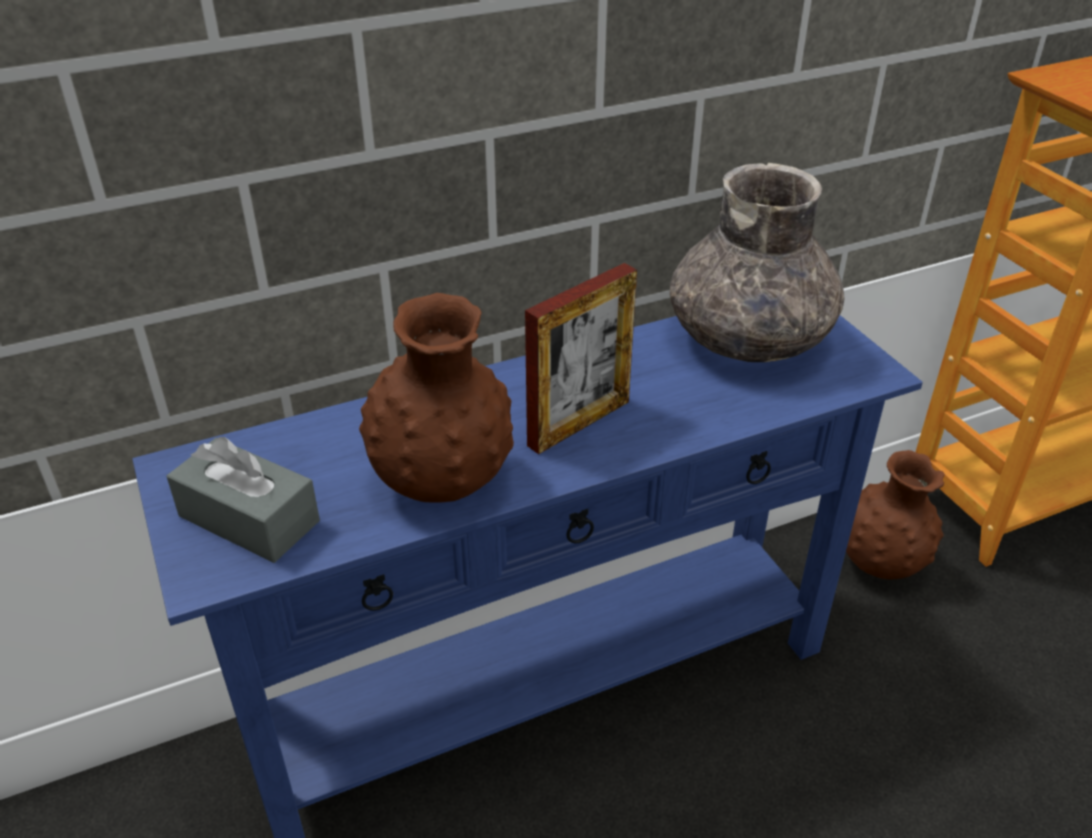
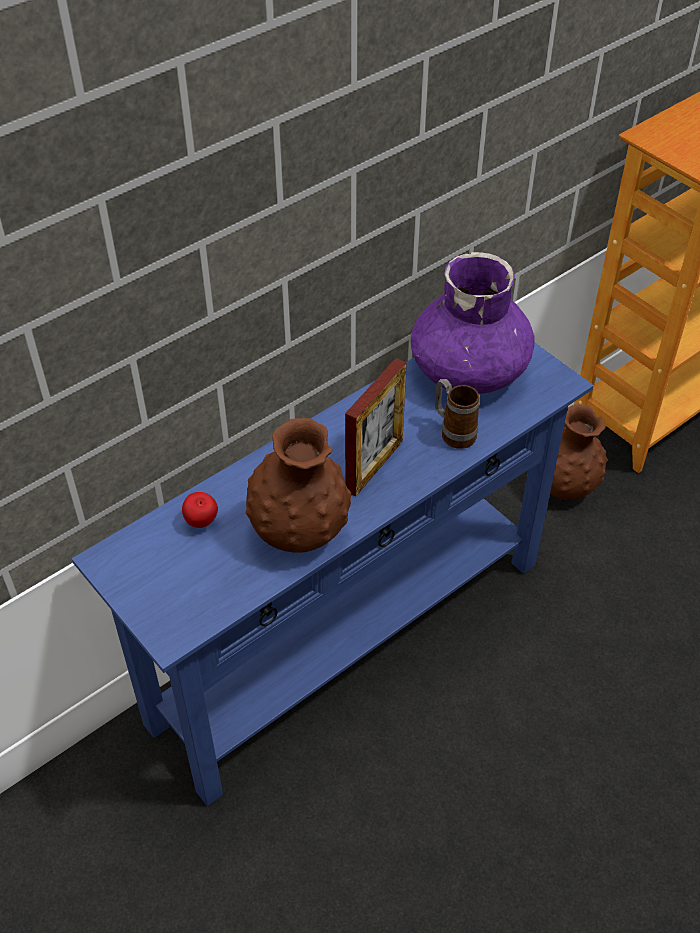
camera: 15 degrees left, 10 degrees up
(249, 518) = (180, 587): grey tissue box -> none
(318, 447) = (202, 522): none -> apple
(703, 403) = (453, 432): none -> mug
(750, 339) = (470, 370): grey vase -> purple vase

